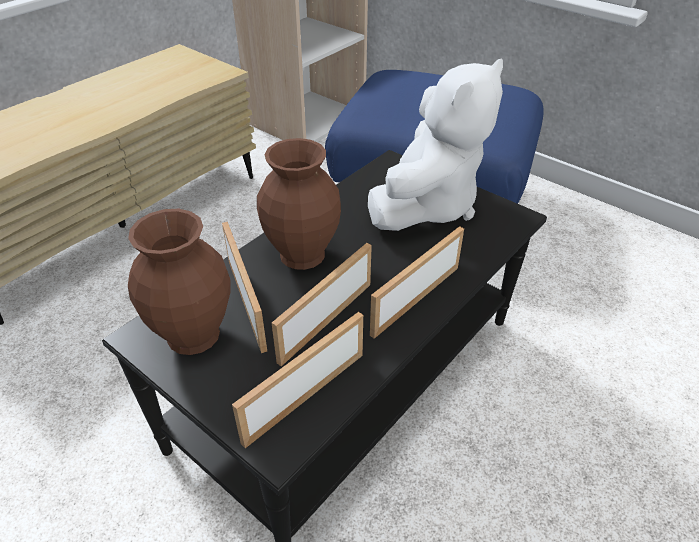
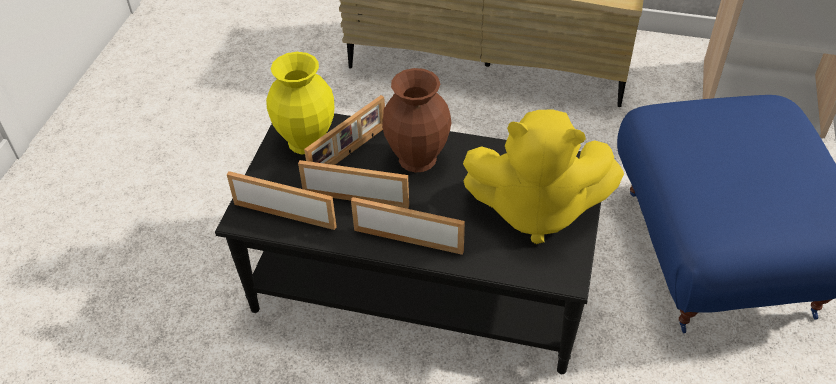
camera: 65 degrees right, 5 degrees up
(193, 333) = (307, 140): brown vase -> yellow vase
(427, 205) = (535, 209): white plush toy -> yellow plush toy

